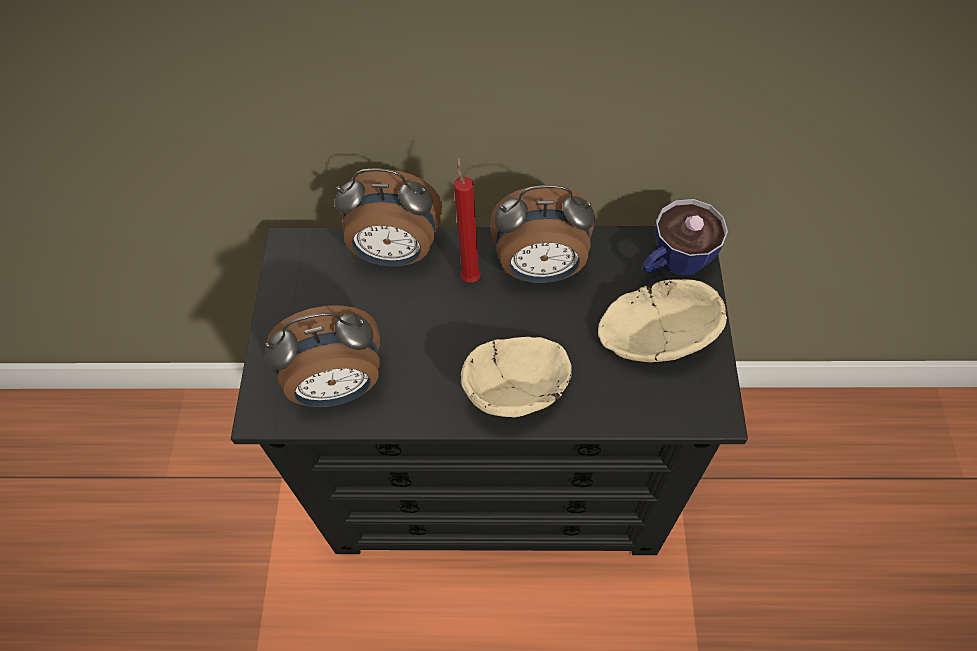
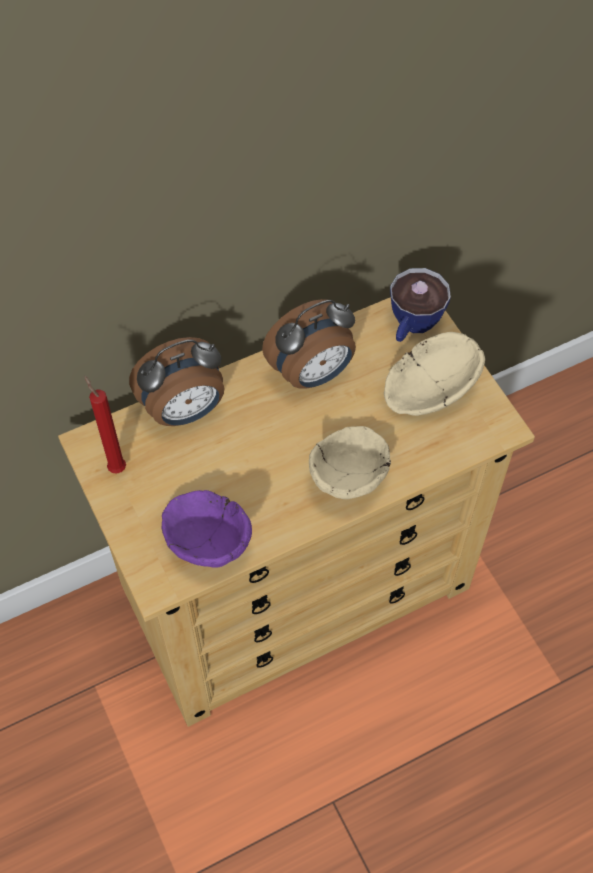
camera: 30 degrees left, 0 degrees up
(338, 387) = (206, 537): alarm clock -> purple bowl
(470, 276) = (258, 403): red candle -> red candle (115, 466)
(497, 475) = (297, 586): black dresser -> beige dresser

